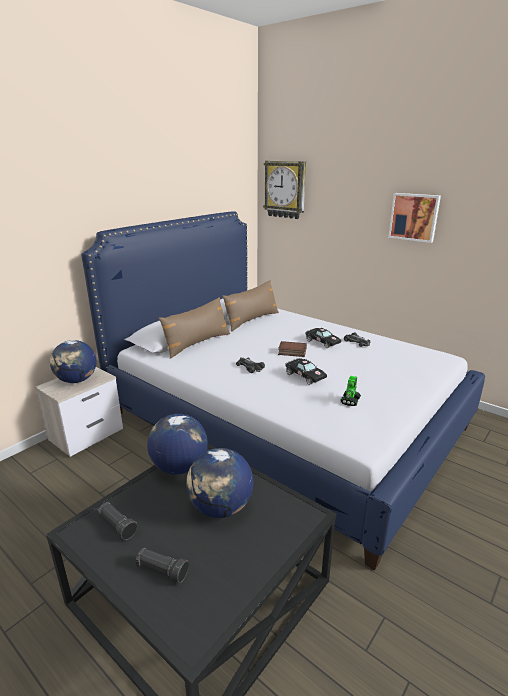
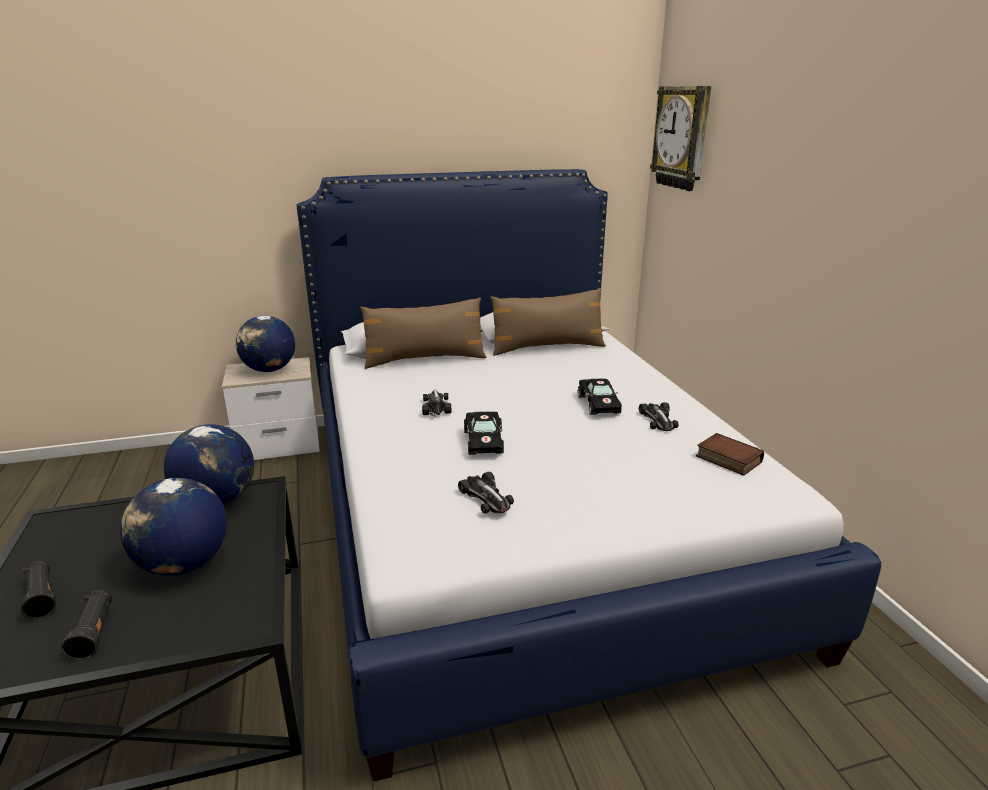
camera: 35 degrees right, 0 degrees up
(117, 526) = (80, 533): black flashlight -> black flashlight (94, 632)
(291, 352) = (526, 404): book -> book (726, 459)
(350, 401) = (486, 497): toy robot -> toy car
(414, 217) = (851, 198): picture -> none

